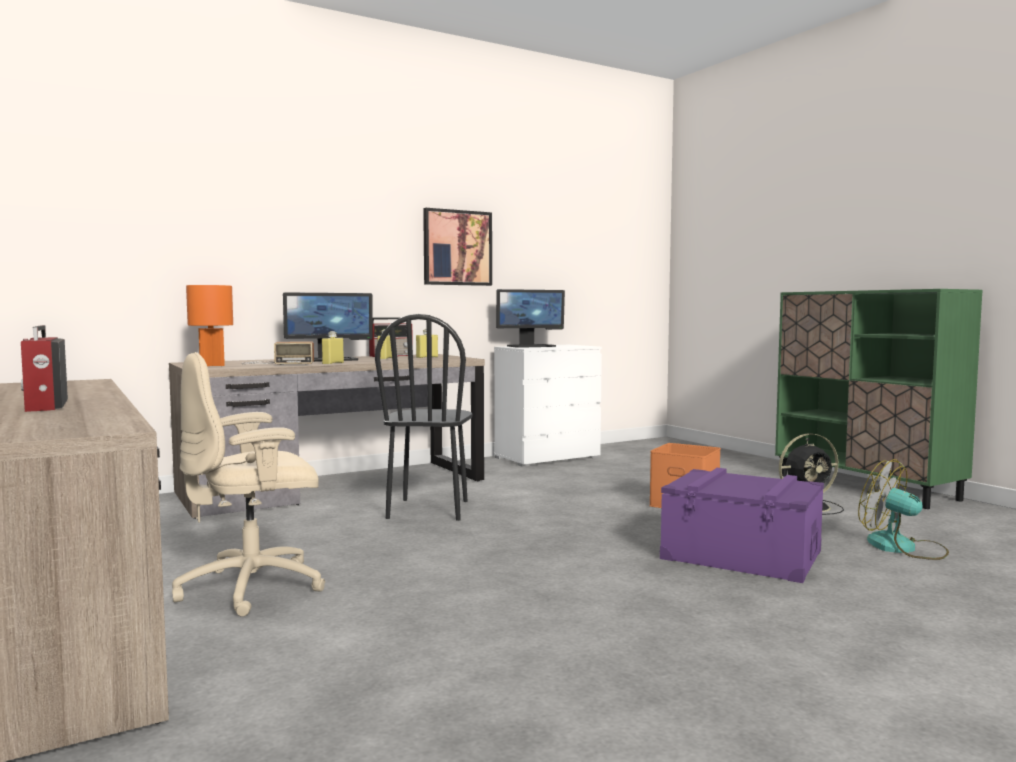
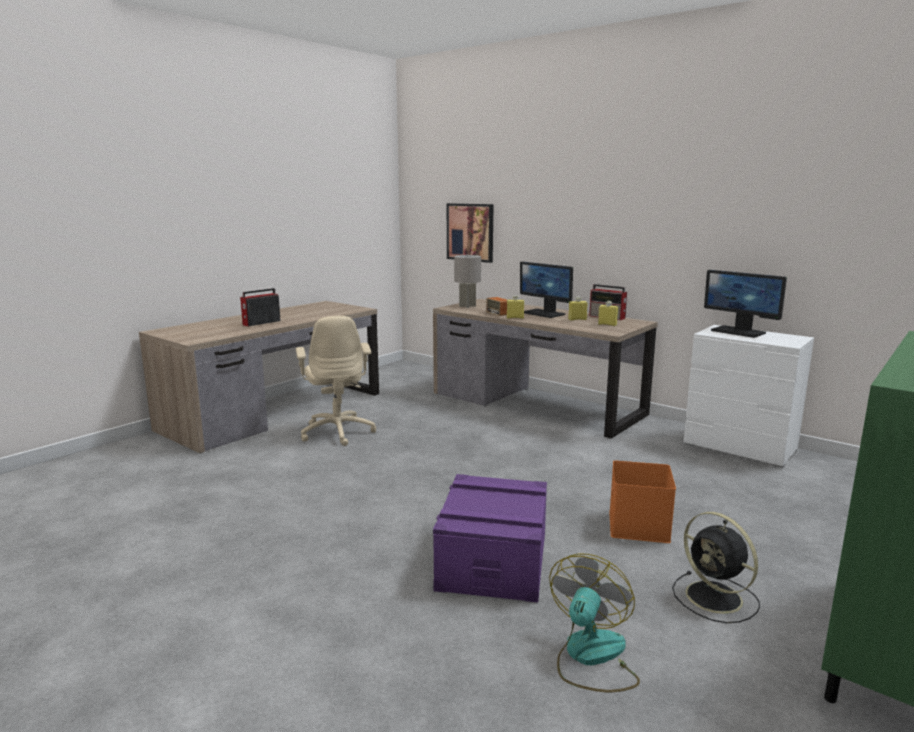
camera: 70 degrees right, 10 degrees up
(212, 365) = (467, 306): orange table lamp -> grey table lamp
(254, 588) = (338, 432): beige office chair -> beige office chair turned 150 degrees counterclockwise
(429, 509) = (510, 438): black chair -> none
(457, 248) = (689, 225): picture -> picture (470, 232)

